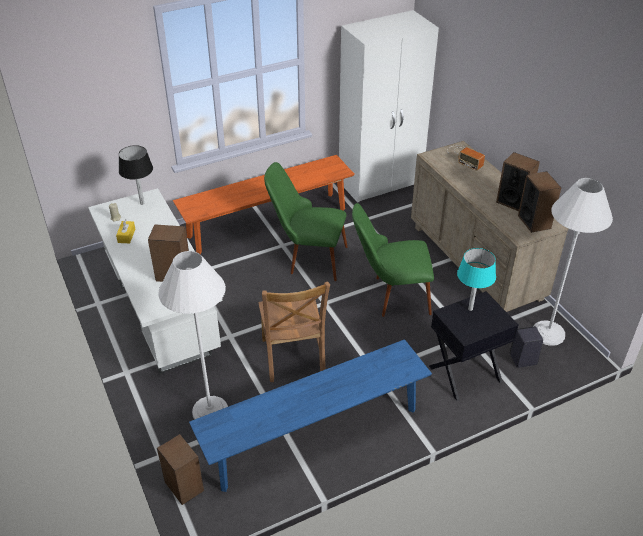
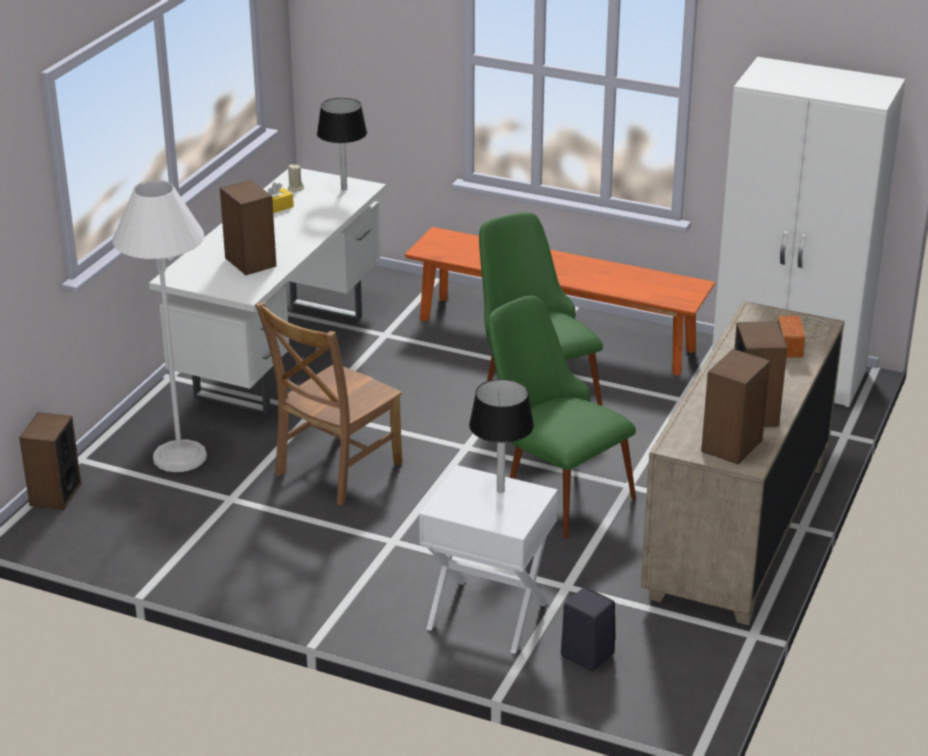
camera: 50 degrees right, 10 degrees down
(314, 434) = (231, 544): blue bench -> none
(465, 374) = (487, 616): black nightstand -> white nightstand
(470, 309) = (500, 490): turquoise table lamp -> black table lamp
(548, 333) = (677, 658): white floor lamp -> none

